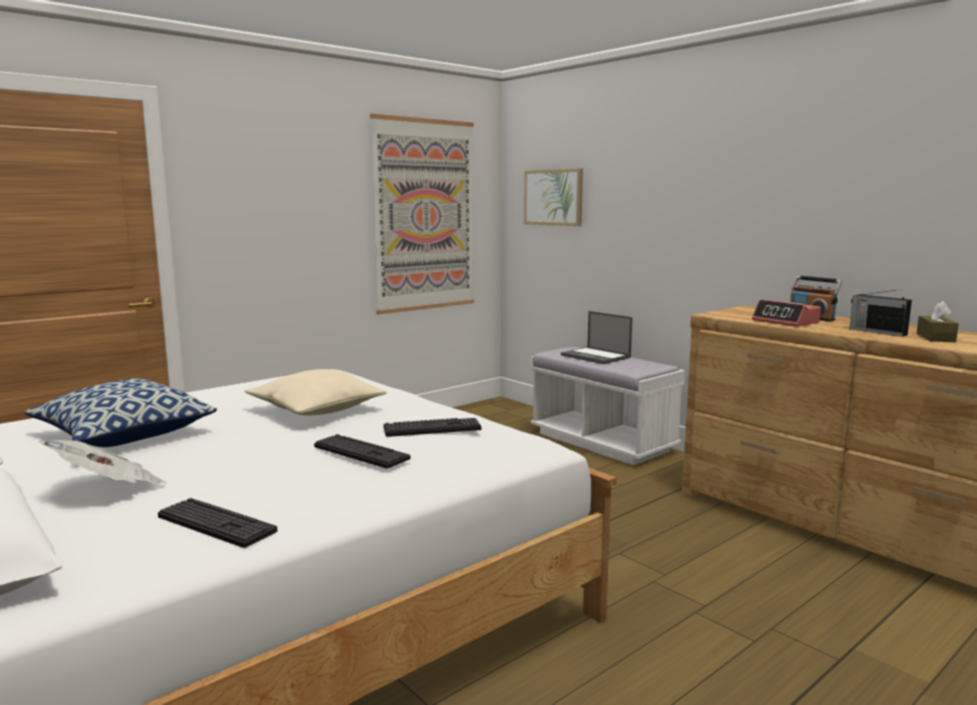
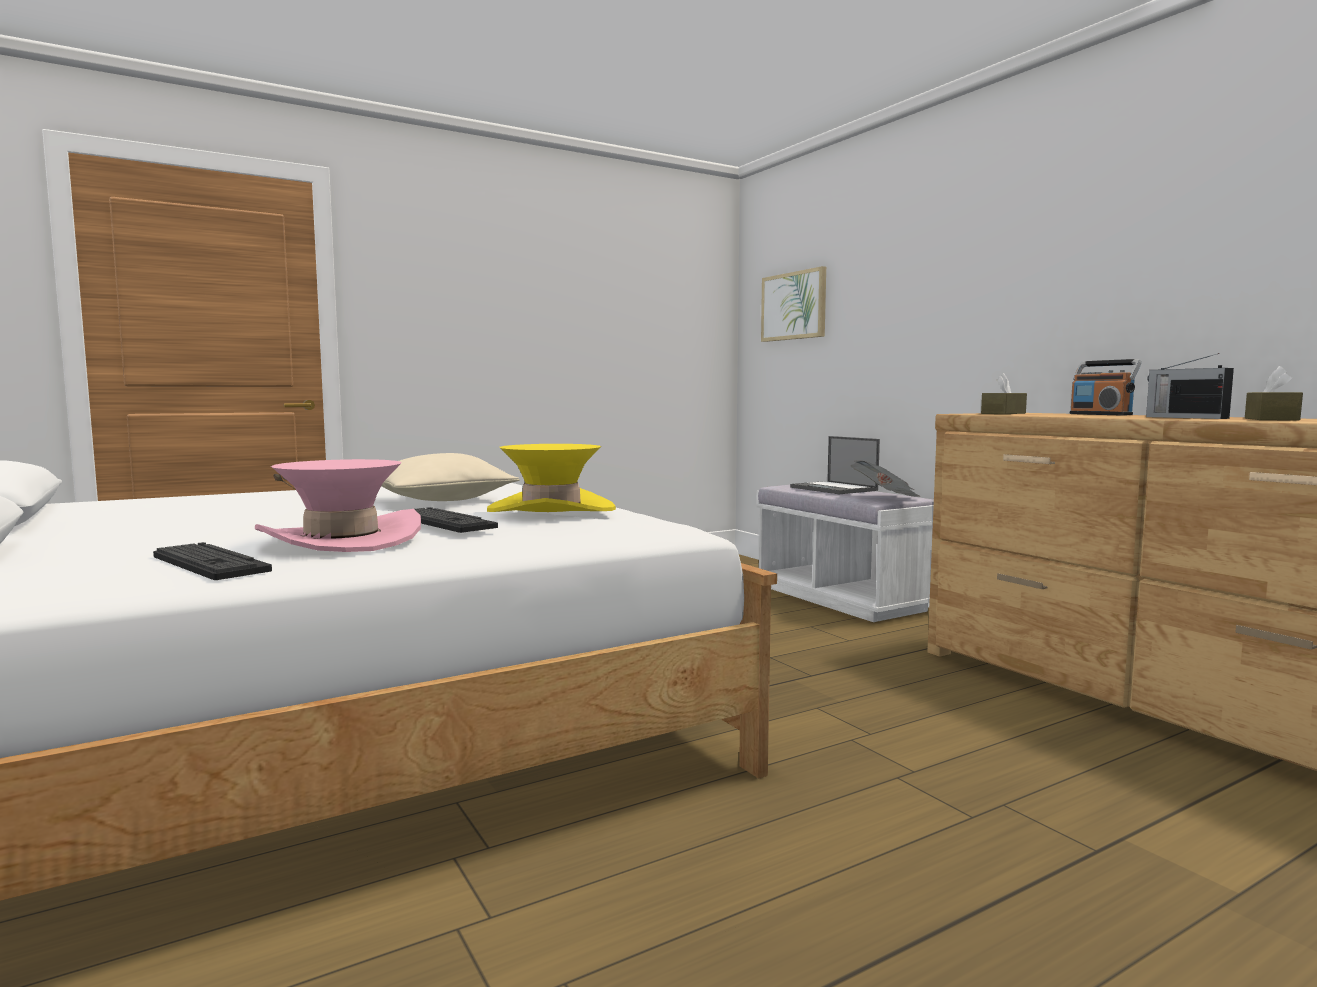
camera: 10 degrees right, 5 degrees down
(109, 489) = (133, 538): newspaper -> newspaper (885, 497)
(123, 435) = (205, 508): pillow -> none
(295, 482) = (341, 539): none -> pink hat
(425, 215) = (641, 329): picture -> none
(432, 428) = (551, 509): keyboard -> yellow hat
(740, 313) = (1003, 413): none -> brown tissue box
(785, 322) = (1059, 415): alarm clock -> none

